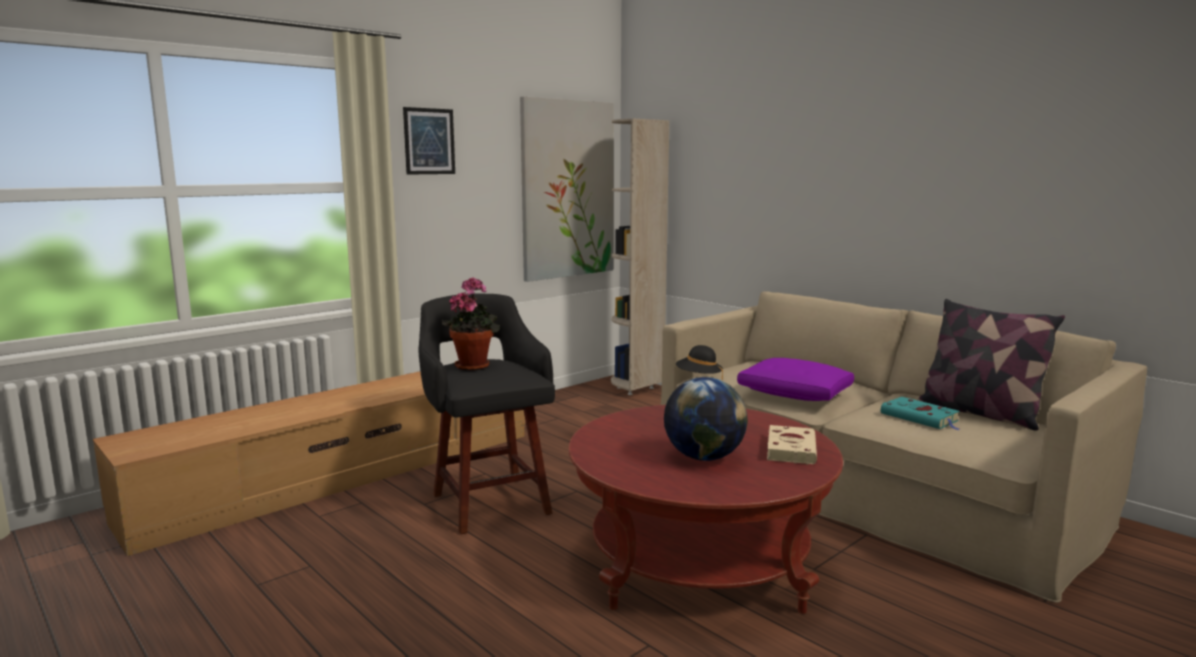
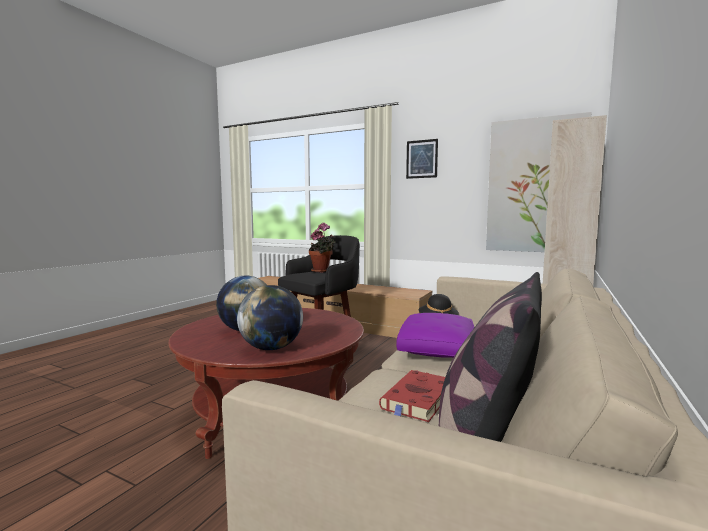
camera: 70 degrees right, 5 degrees down
(790, 449) = (271, 348): beige book -> globe
(921, 418) = (417, 400): turquoise book -> red book

